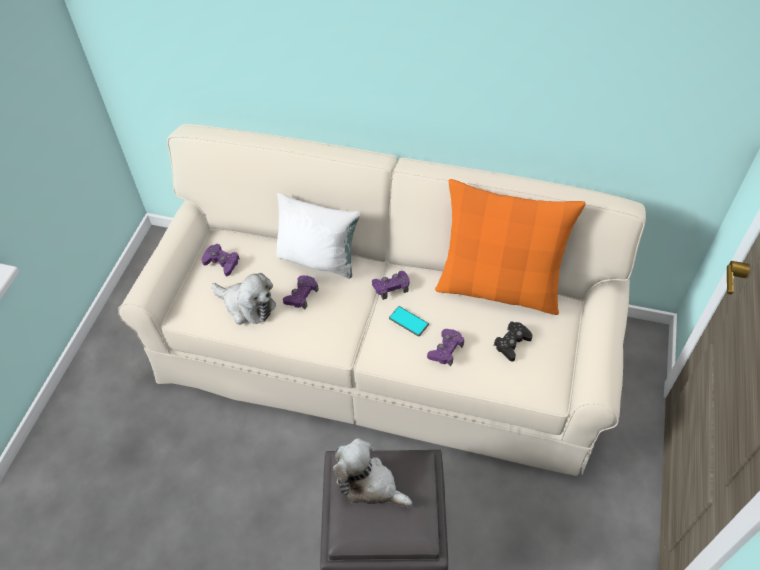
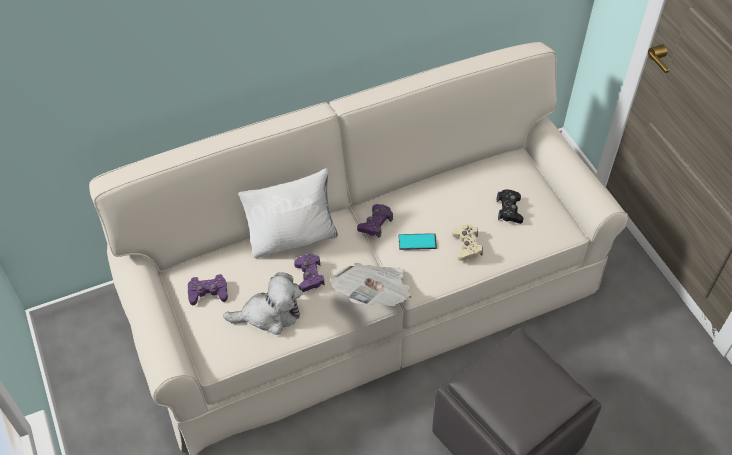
camera: 40 degrees left, 0 degrees up
(335, 342) = (374, 295): none -> newspaper
(369, 484) = (502, 384): plush toy -> none
(446, 350) = (466, 245): purple game controller -> beige game controller
(498, 288) = (459, 173): orange pillow -> none

